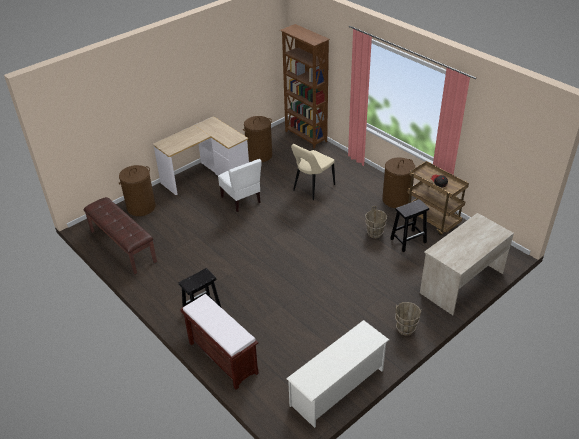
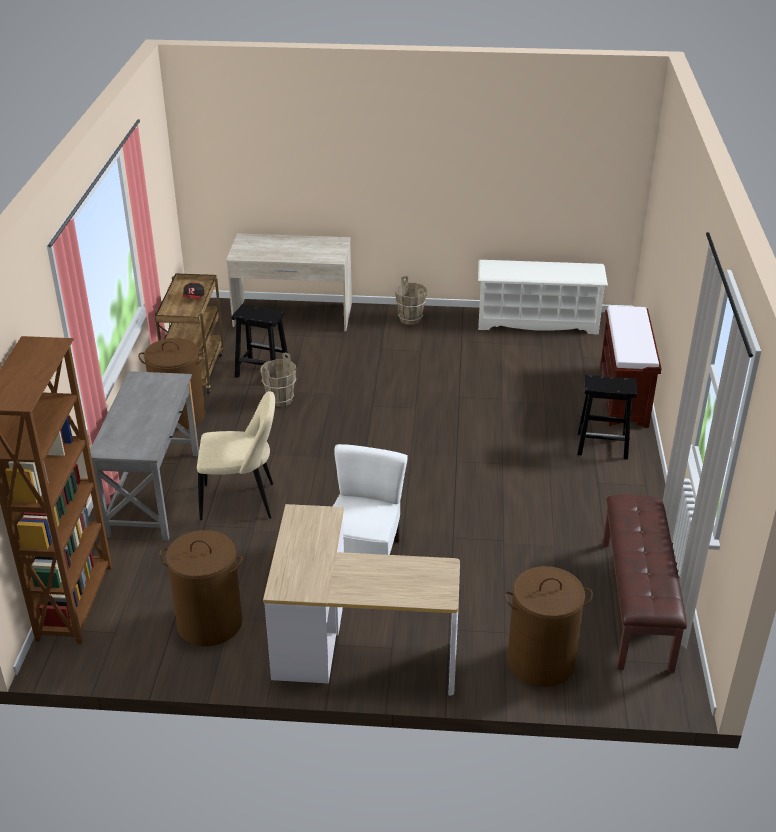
camera: 135 degrees left, 5 degrees down
(346, 171) = (153, 493): none -> grey desk

